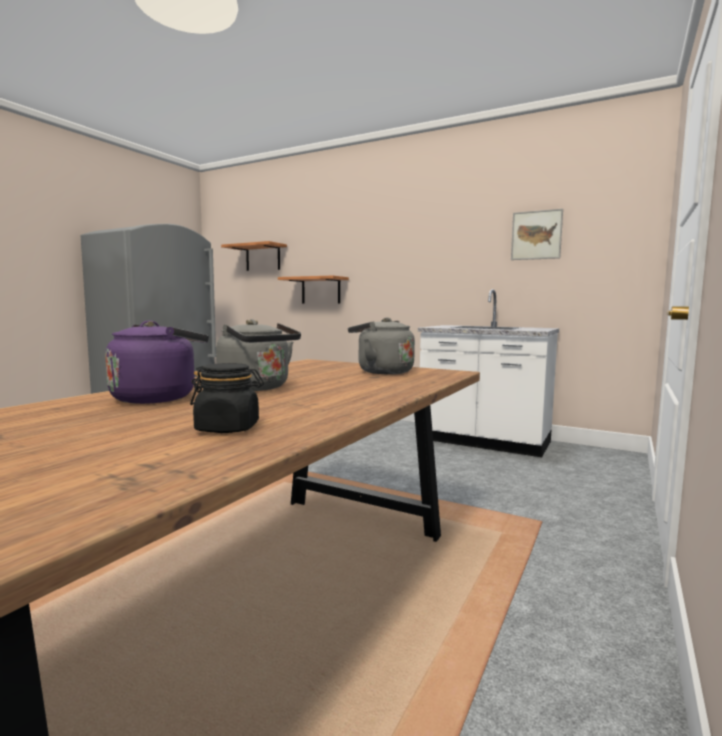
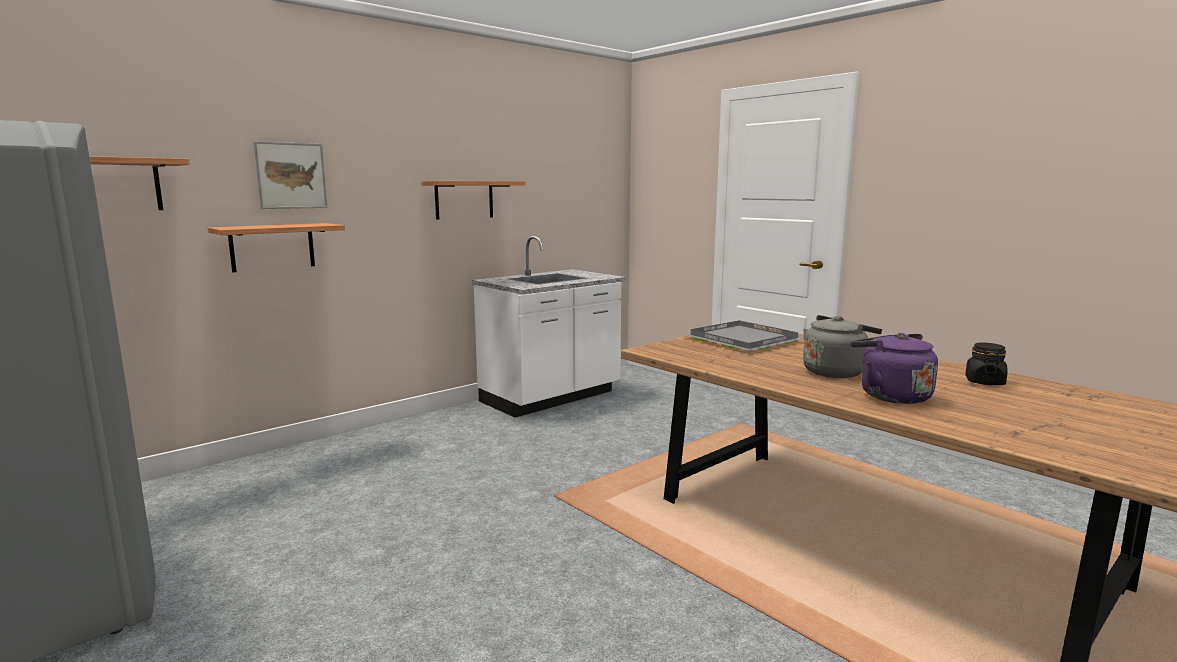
camera: 70 degrees left, 5 degrees up
(381, 372) = (741, 340): grey kettle -> grey tray
(444, 260) = (464, 199): none -> shelf
(536, 235) = (549, 177): picture -> picture (291, 175)

